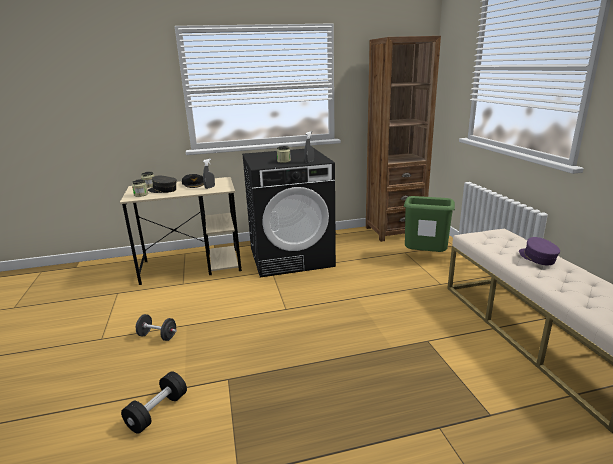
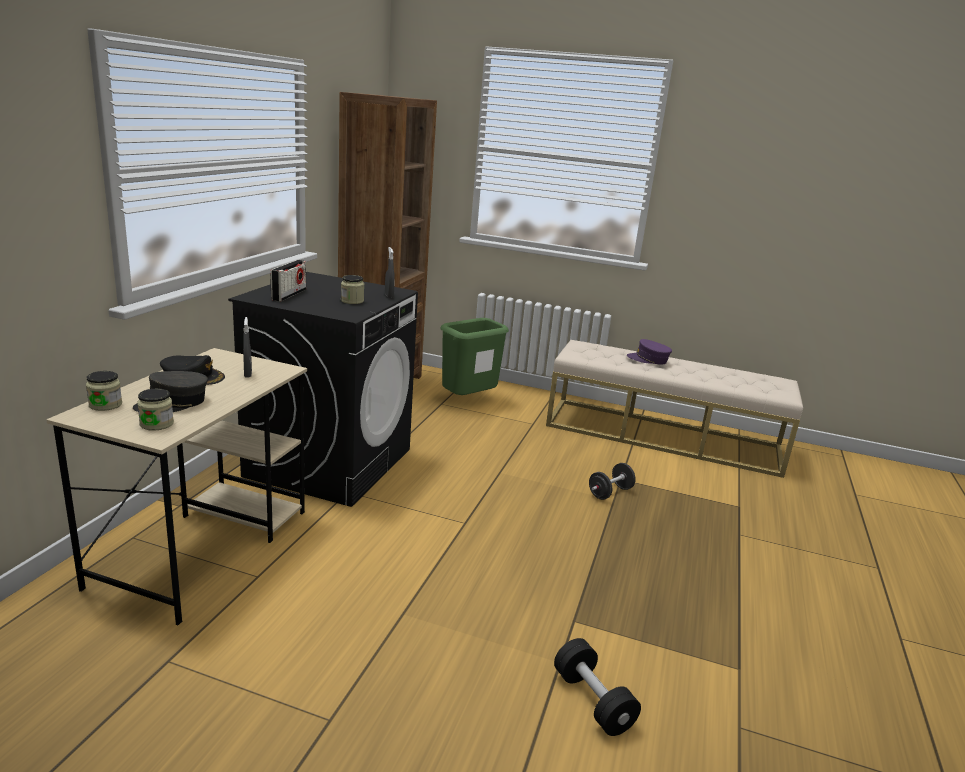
camera: 60 degrees left, 0 degrees up
(157, 336) = (401, 651): black dumbbell -> black dumbbell (610, 492)
(268, 155) = (289, 295): none -> radio

